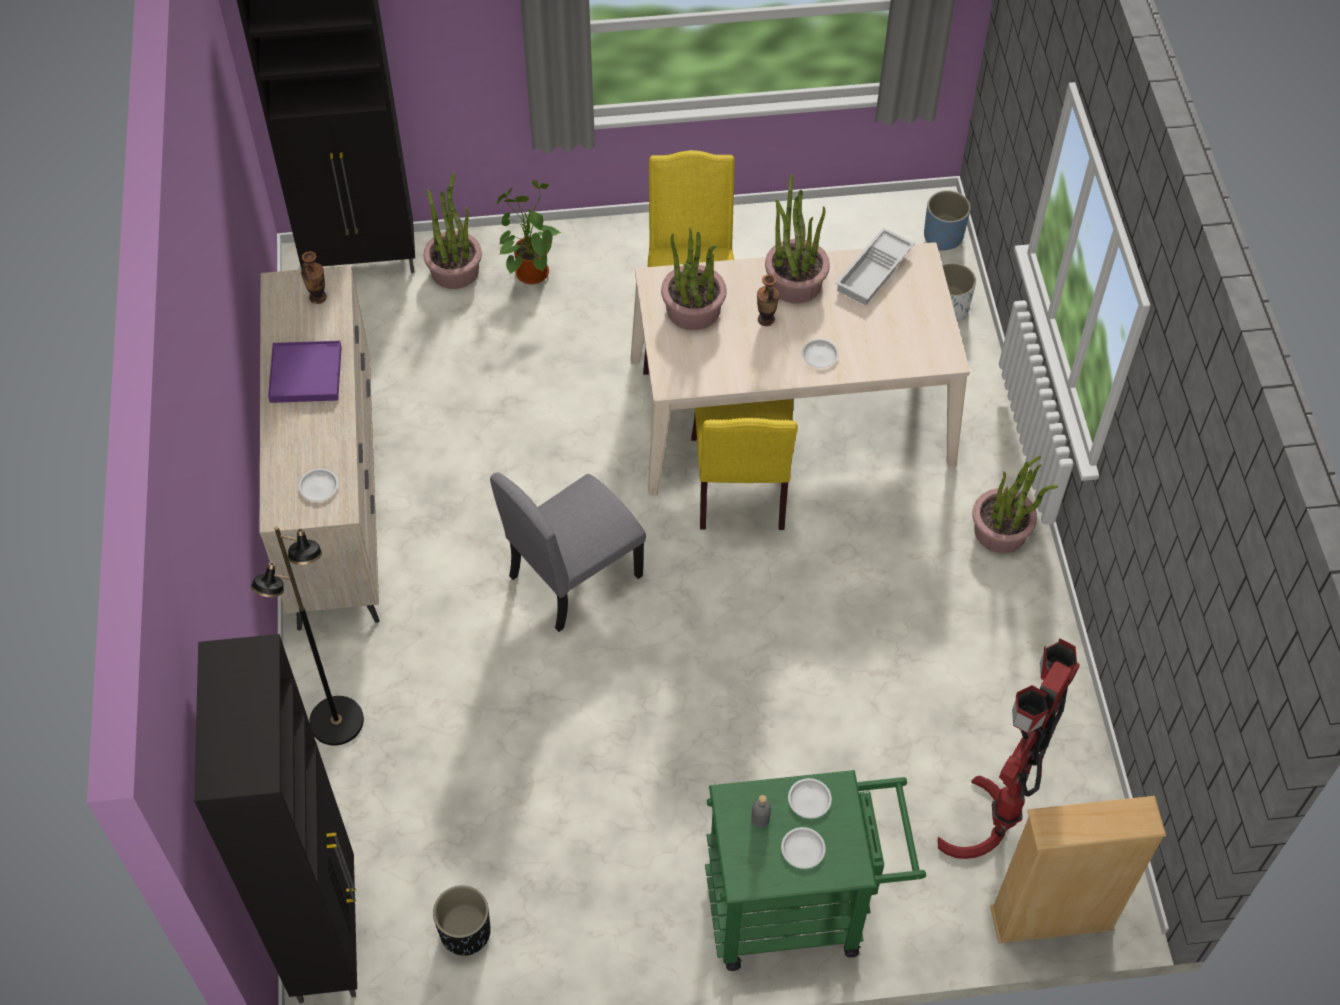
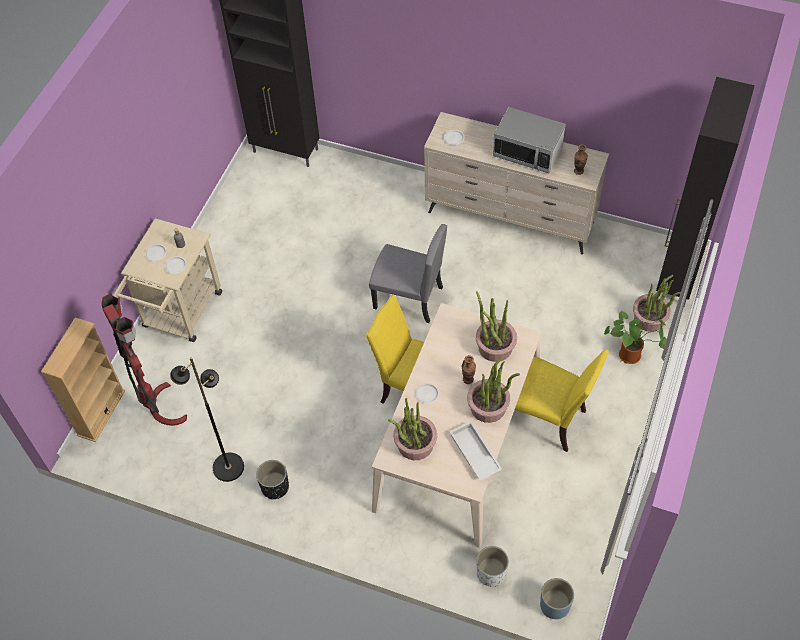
camera: 120 degrees right, 0 degrees up
(305, 374) = (528, 152): purple tray -> microwave
(336, 722) = (383, 182): black floor lamp -> black floor lamp (227, 467)
(465, 932) = (254, 194): black planter -> black planter (275, 487)
(574, 575) = (408, 298): grey chair -> grey chair turned 120 degrees clockwise
(799, 907) = (179, 315): green cart -> beige cart
(1001, 531) = (315, 511): potted plant -> potted plant (415, 444)

